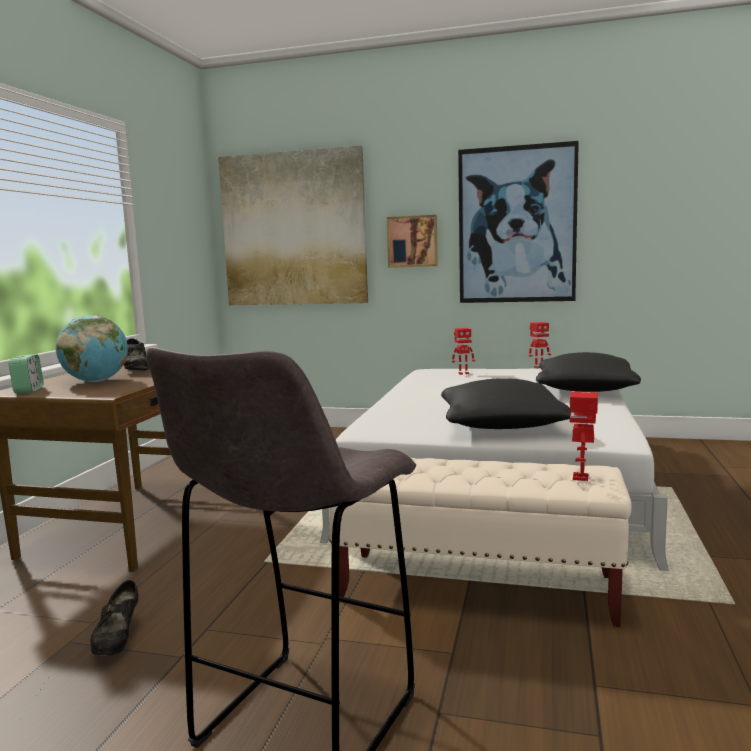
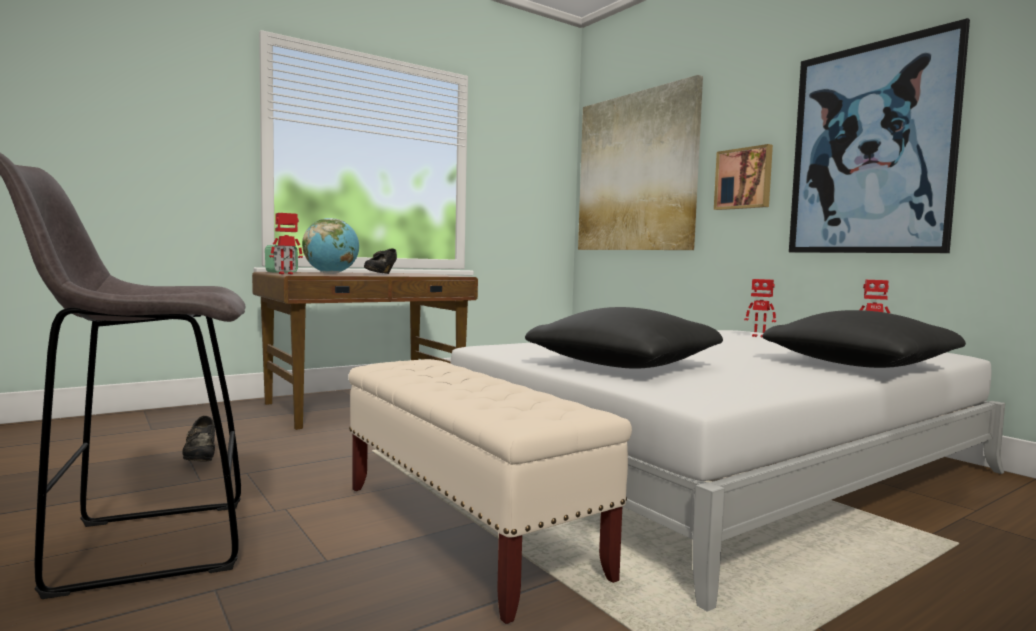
camera: 40 degrees right, 5 degrees down
(117, 640) = (200, 459): black shoe -> black shoe turned 60 degrees counterclockwise
(581, 477) = (533, 409): toy robot -> toy robot (286, 274)

